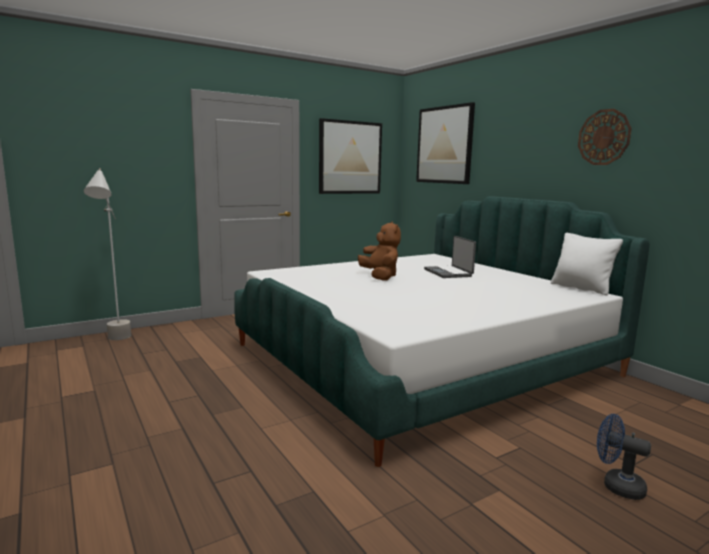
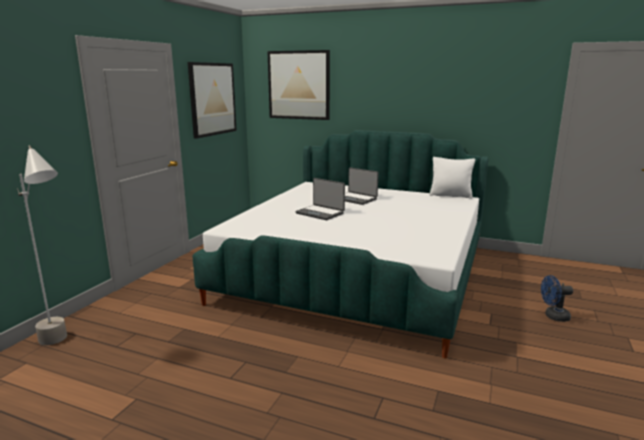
camera: 35 degrees left, 5 degrees up
(380, 277) = (320, 213): brown plush toy -> laptop
(604, 137) = (449, 86): wall clock -> none

